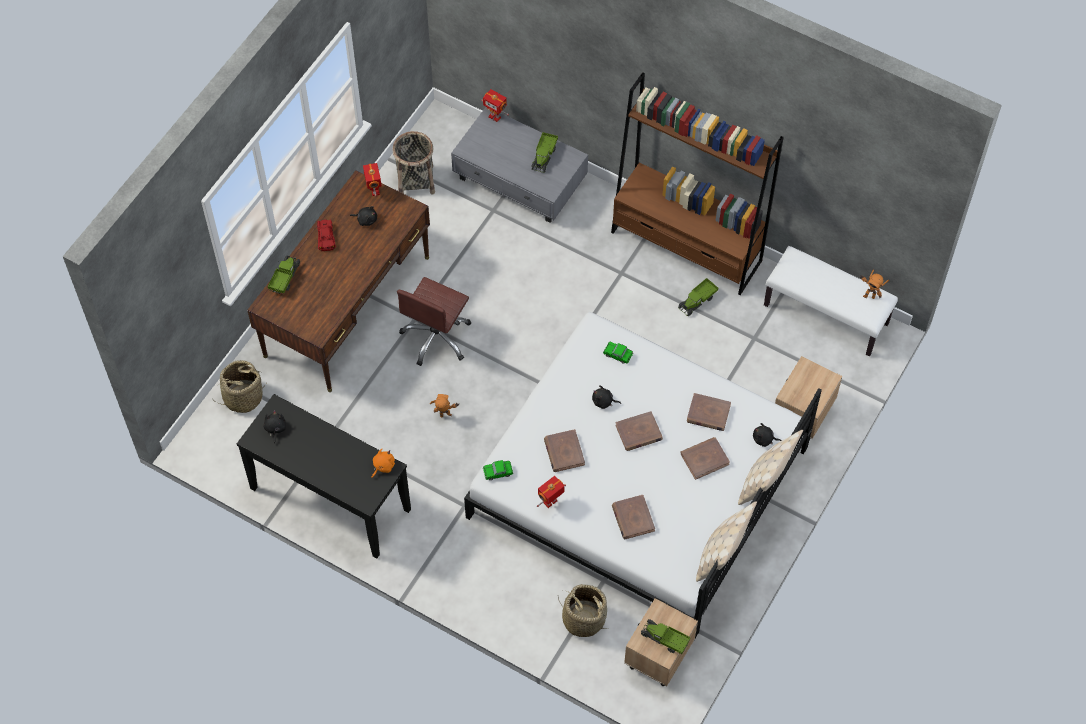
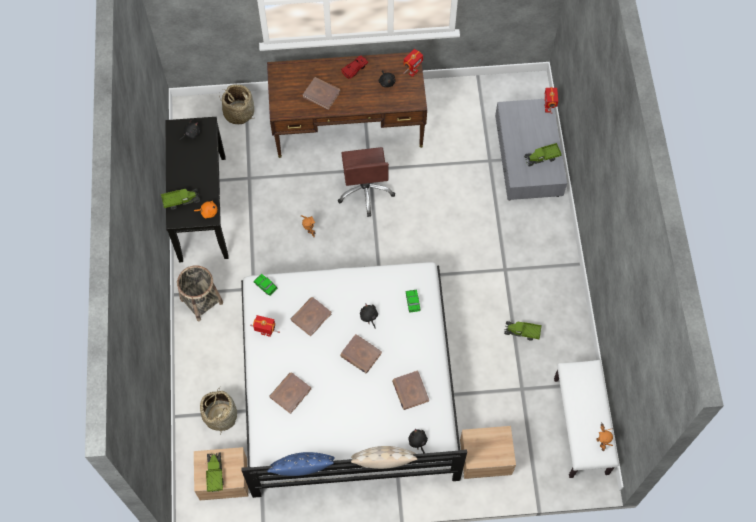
camera: 55 degrees right, 5 degrees up
(285, 278) = (306, 66): toy truck -> toy truck (181, 201)
(416, 180) = (474, 101): basket -> basket (202, 301)
(436, 337) = (365, 191): brown office chair -> brown office chair turned 90 degrees counterclockwise
(686, 247) = (560, 297): brown bookcase -> none
(704, 459) = (372, 411): brown book -> brown book (321, 94)
(721, 555) = (303, 470): beige pillow -> blue pillow

